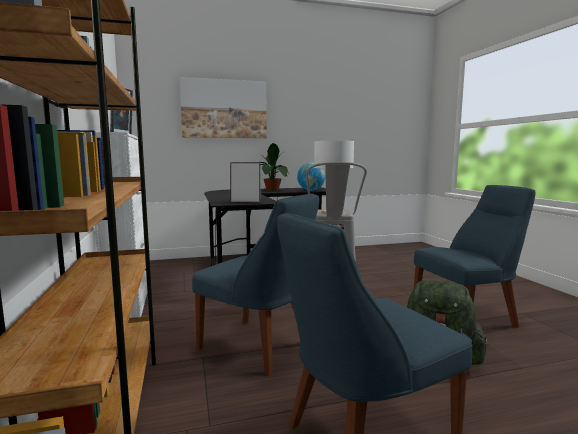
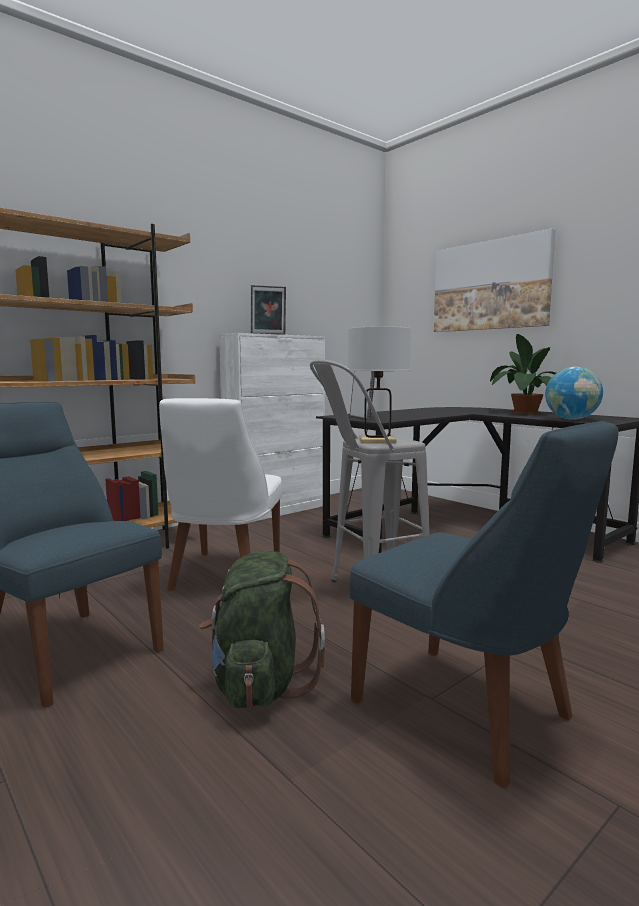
camera: 65 degrees right, 0 degrees up
(259, 347) = (224, 575): blue chair -> white chair

